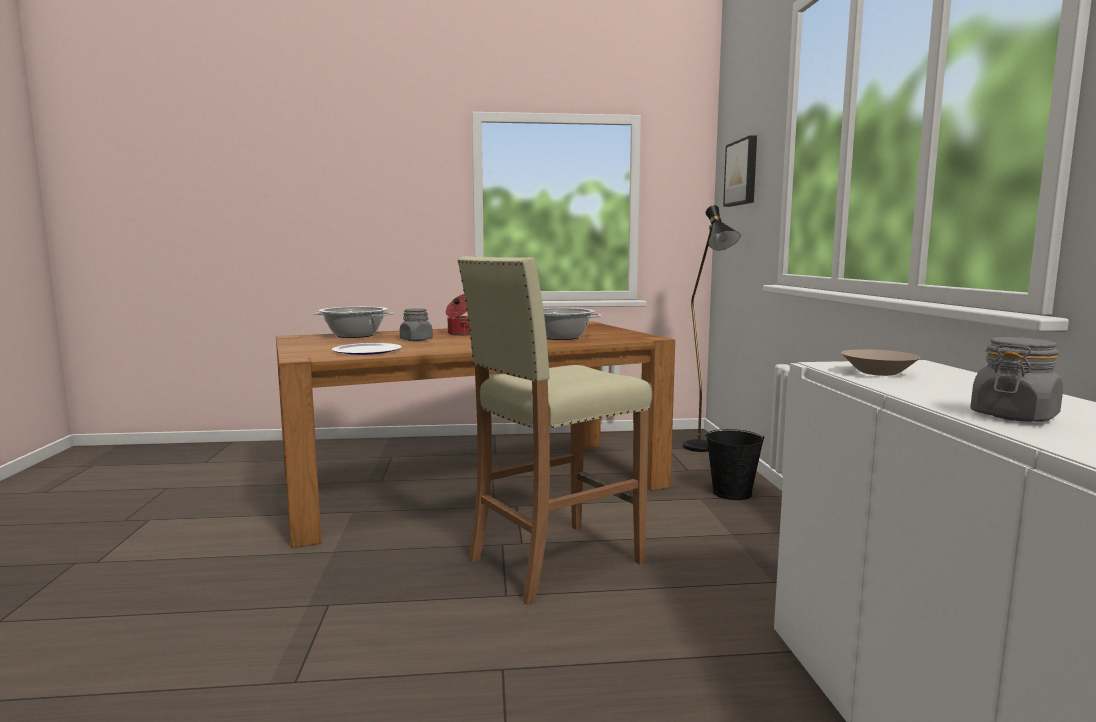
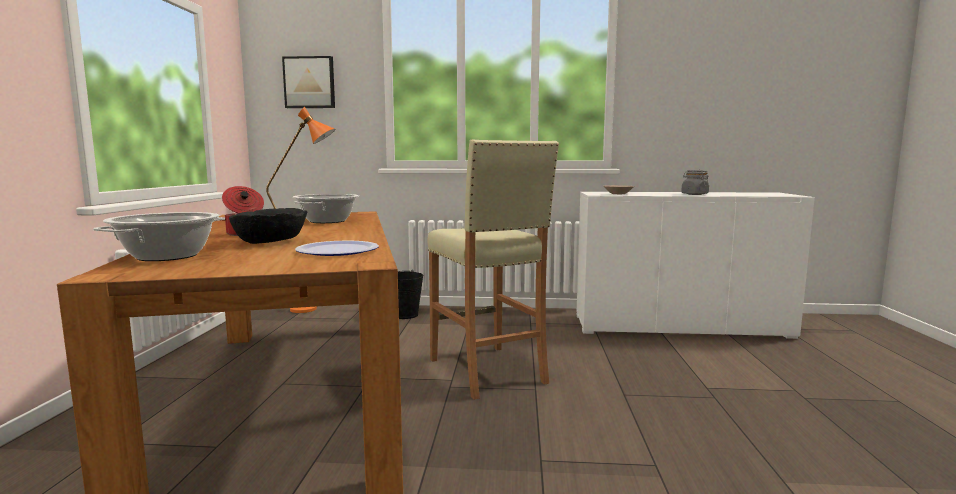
camera: 80 degrees left, 0 degrees up
(416, 340) = (269, 242): grey jar -> black bowl
(704, 450) = (313, 309): black floor lamp -> orange floor lamp

